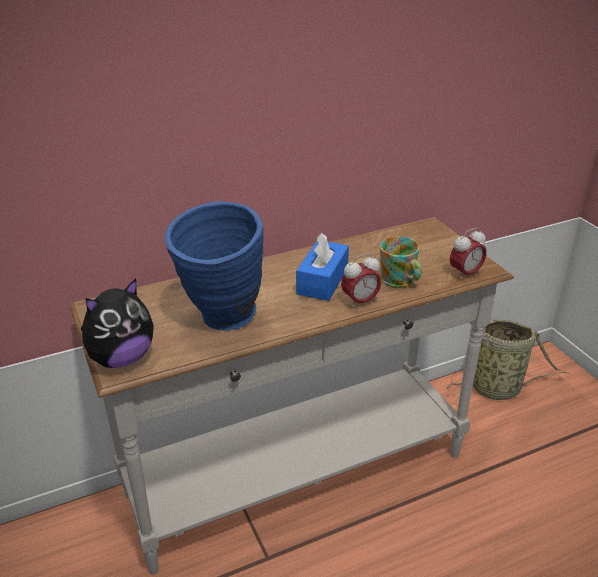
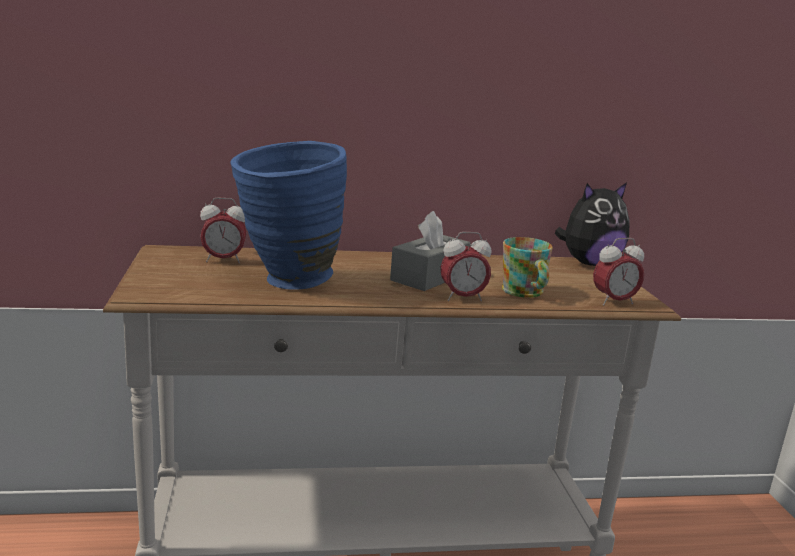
camera: 15 degrees right, 15 degrees down
(121, 358) = (152, 286): plush toy -> plush toy (589, 263)
(153, 306) = (223, 260): none -> alarm clock
(322, 281) = (429, 277): blue tissue box -> grey tissue box
(499, 389) = (680, 529): basket -> none

